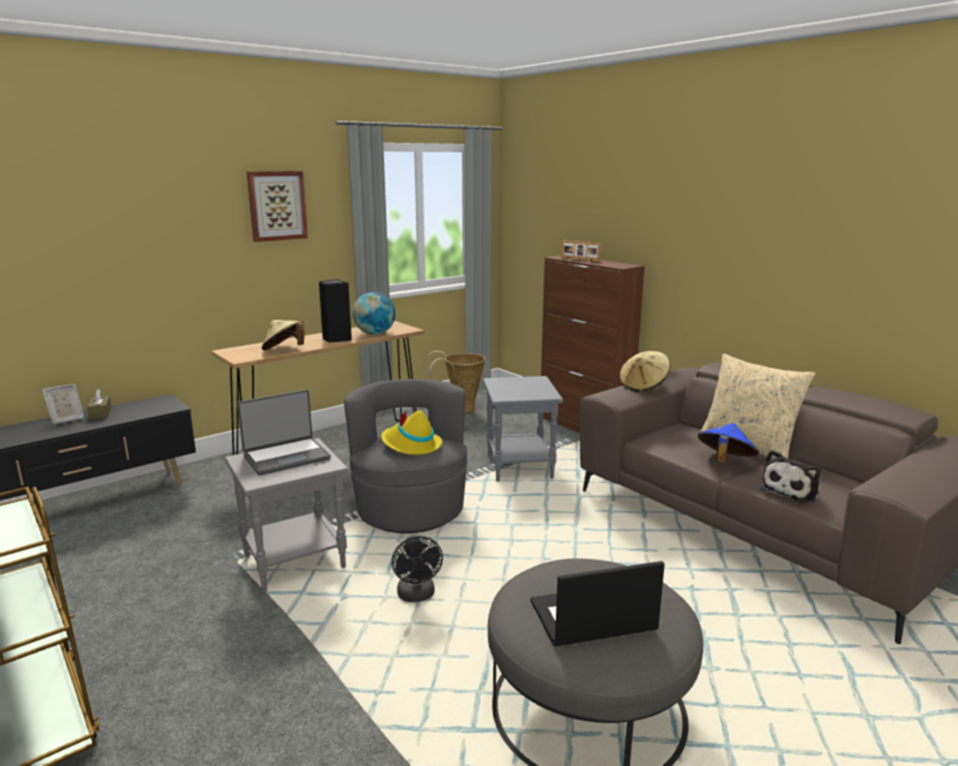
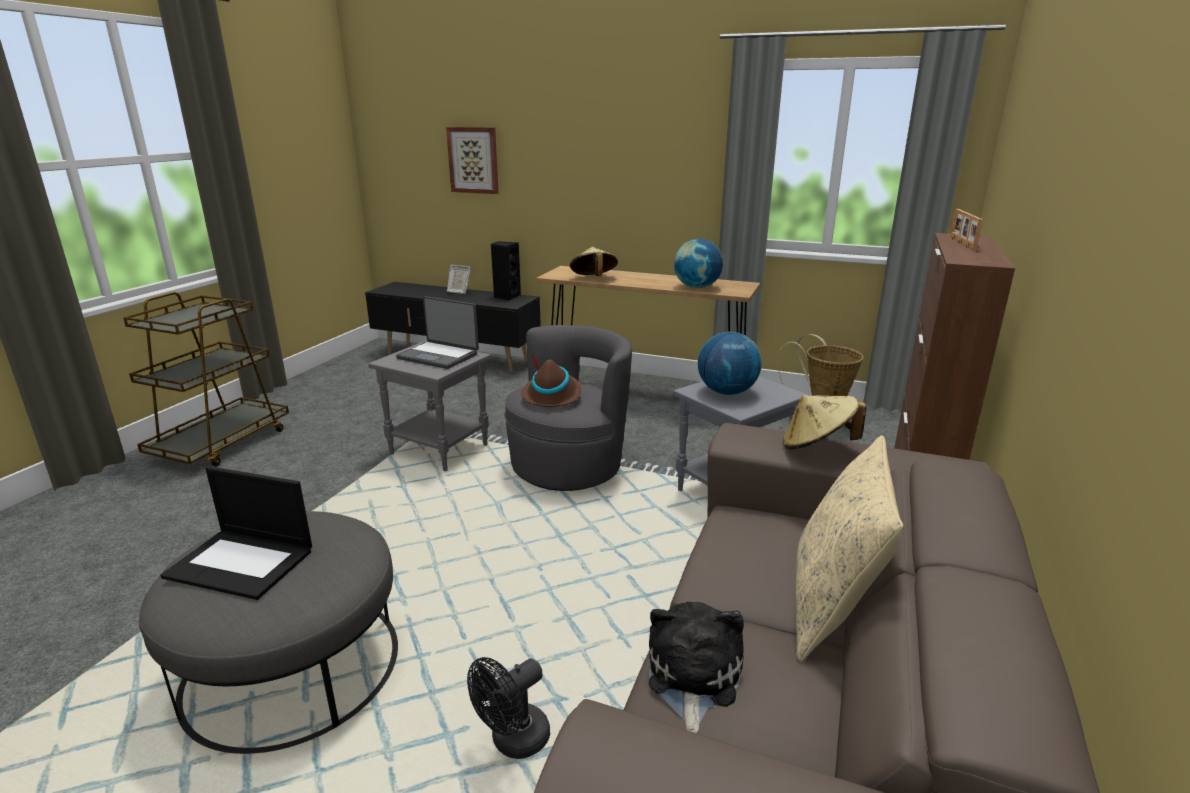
camera: 60 degrees right, 5 degrees up
(100, 413) = (478, 294): brown tissue box -> none
(277, 205) = (652, 133): picture -> picture (473, 160)
(336, 339) = (654, 282): black speaker -> black speaker (506, 297)
(411, 445) = (551, 395): yellow hat -> brown hat
(417, 596) = (424, 518): black fan -> black fan (513, 742)
(517, 390) = (727, 392): none -> globe
(591, 617) = (242, 563): laptop -> laptop turned 150 degrees clockwise
(725, 461) = (734, 591): blue hat -> none
(791, 490) = (692, 677): plush toy -> plush toy turned 90 degrees clockwise

